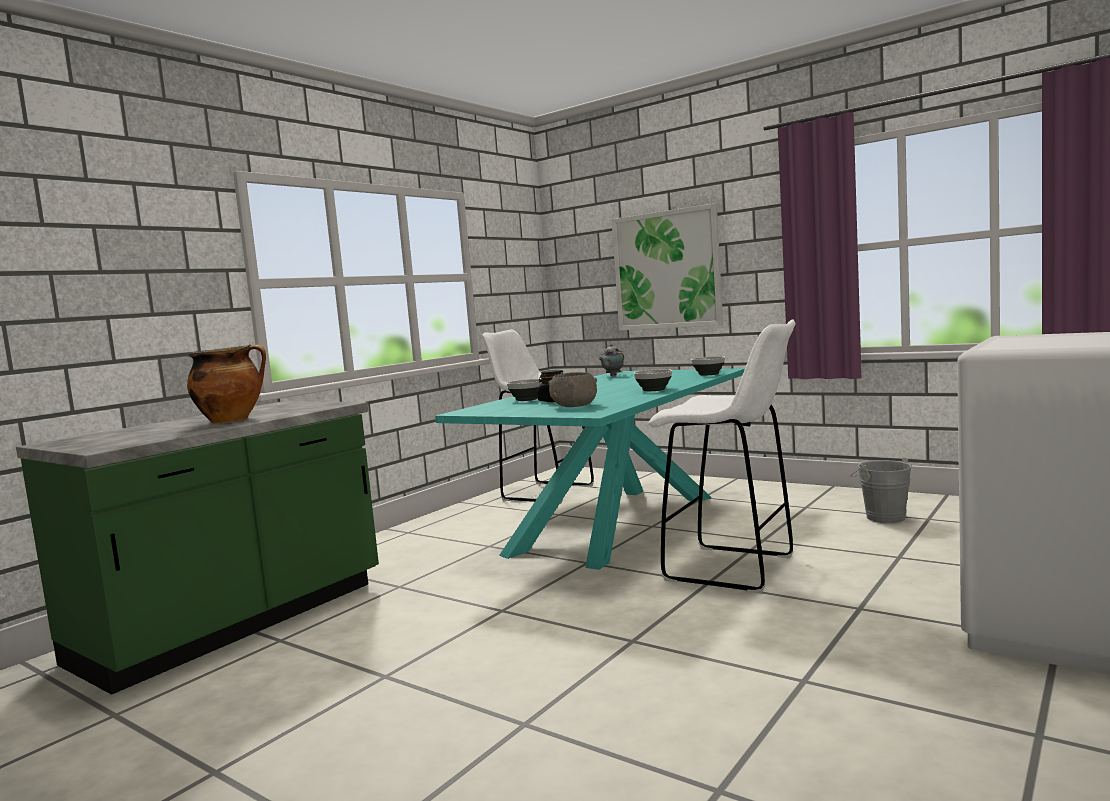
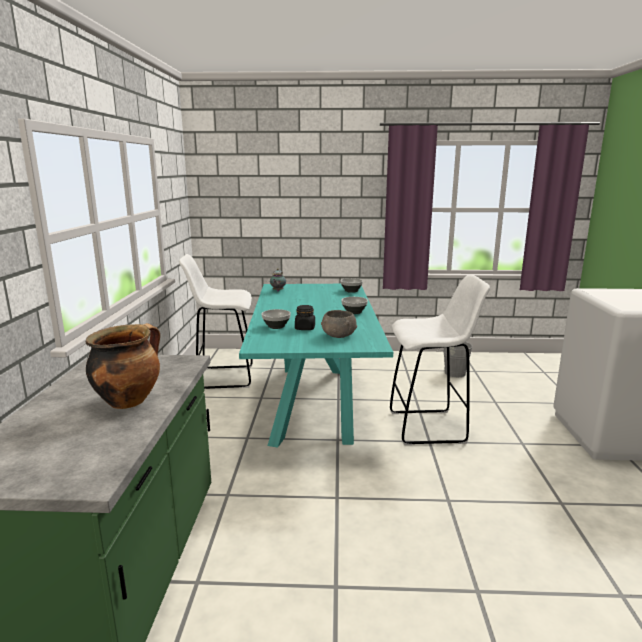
camera: 35 degrees left, 10 degrees up
(666, 270) = (296, 211): picture -> none

